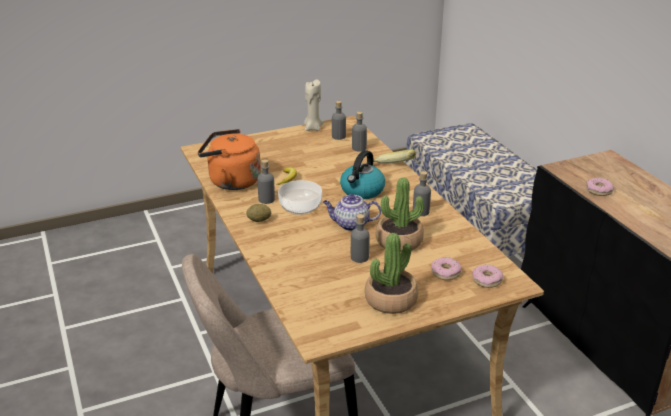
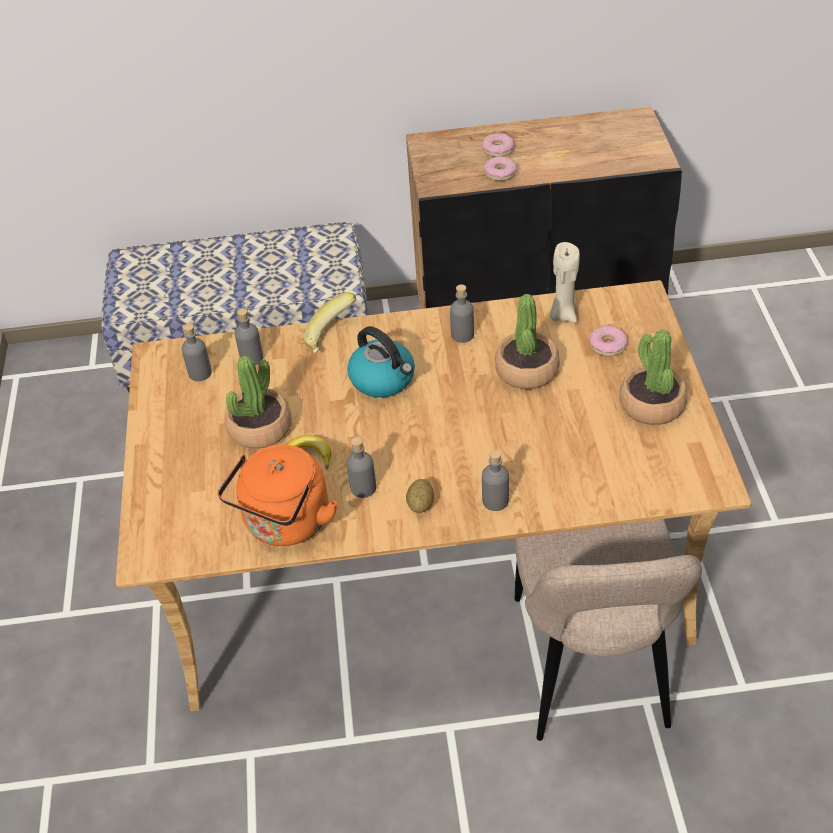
camera: 70 degrees left, 15 degrees up
(301, 206) = (400, 452): bowl -> none
(302, 161) = (260, 428): none -> potted plant
(313, 128) = (152, 398): beige candle -> beige candle (563, 314)
(350, 225) = (470, 408): teapot -> none
(359, 257) = (552, 414): grey bottle -> grey bottle (495, 501)
(487, 280) = (631, 316): donut -> donut (498, 150)

